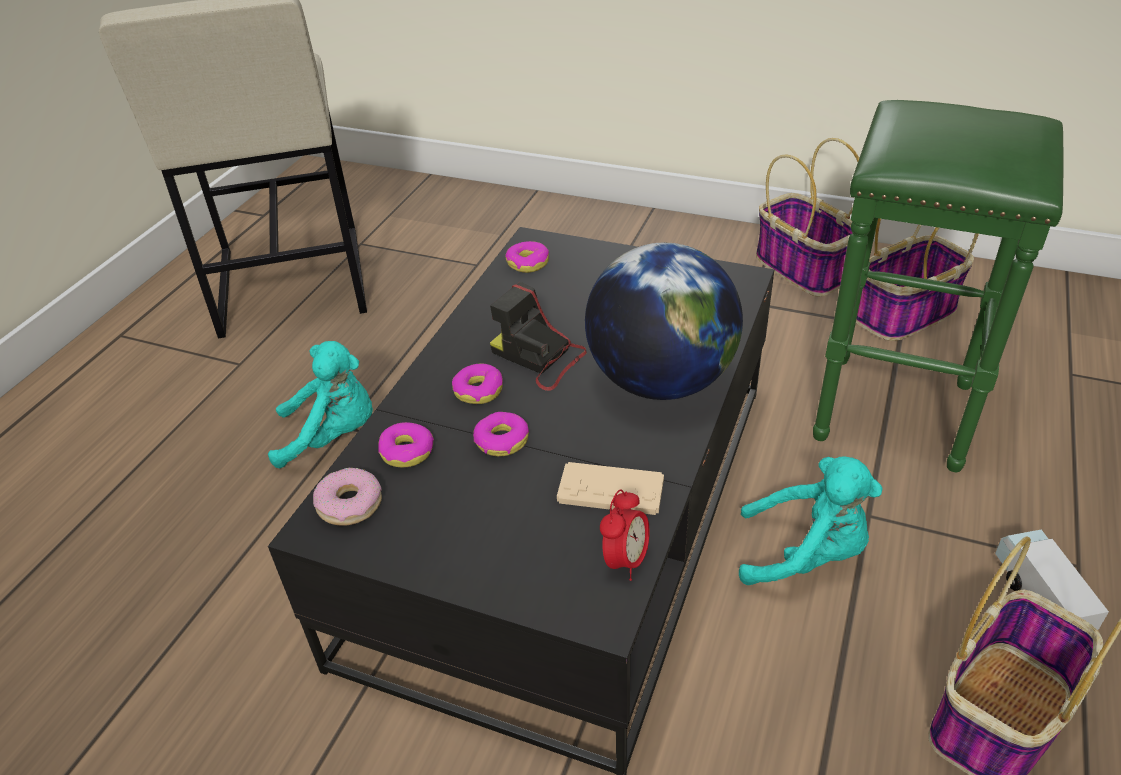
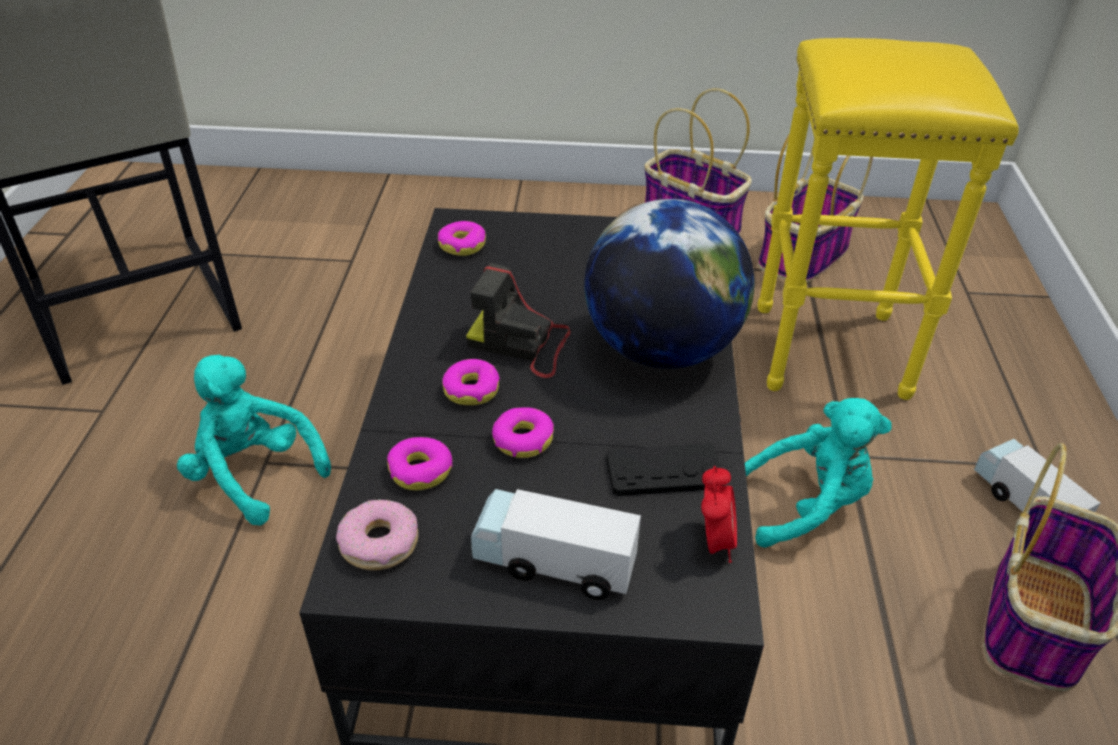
camera: 20 degrees left, 0 degrees up
(333, 436) = (254, 474): turquoise plush toy -> turquoise plush toy turned 120 degrees counterclockwise
(480, 548) = (554, 562): none -> toy truck
(610, 490) = (664, 471): beige game controller -> black game controller
(896, 413) = (834, 352): green stool -> yellow stool

